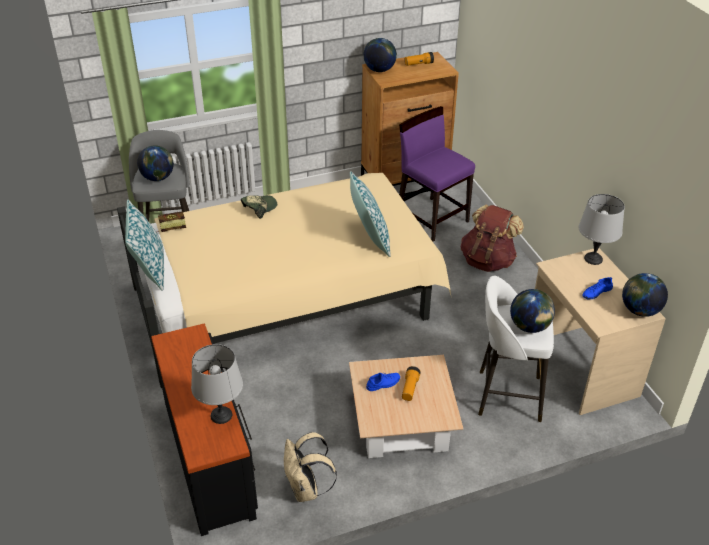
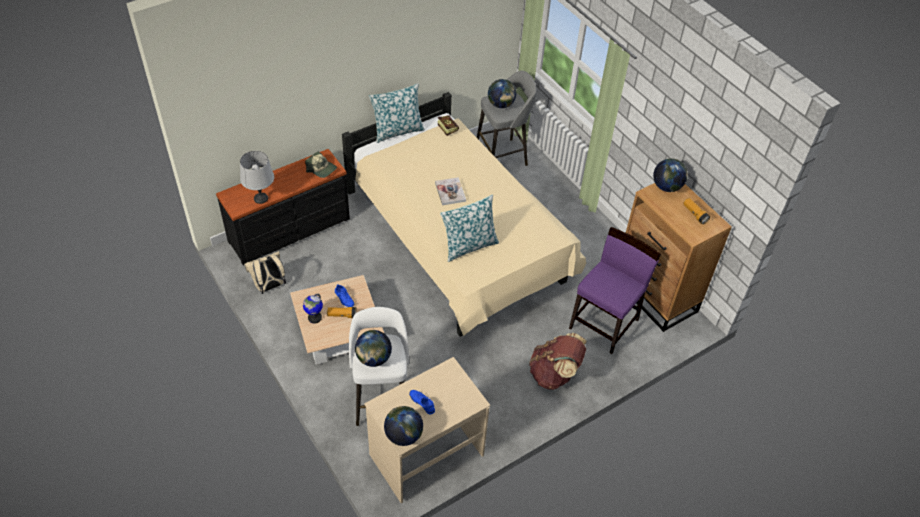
camera: 75 degrees right, 10 degrees up
(259, 208) = (487, 171): cap -> cap (321, 169)
(281, 239) = (450, 192): none -> book
(408, 415) = (314, 318): none -> globe
(593, 258) = (470, 400): grey table lamp -> none

